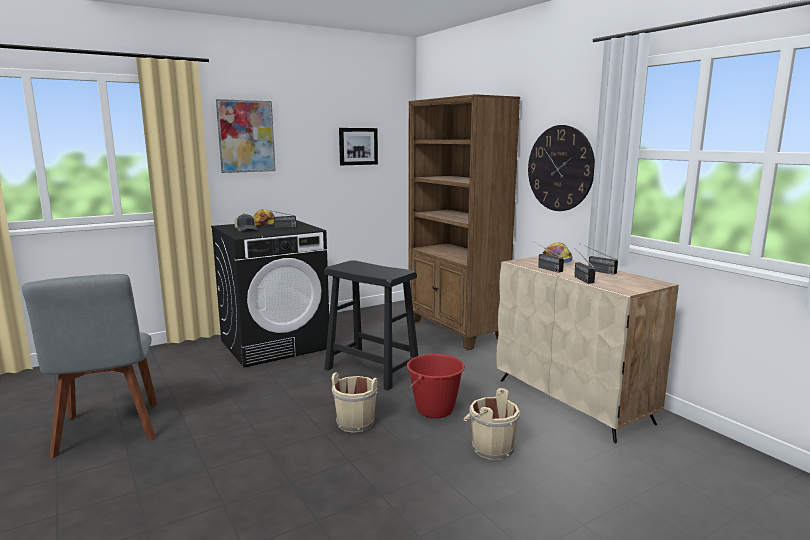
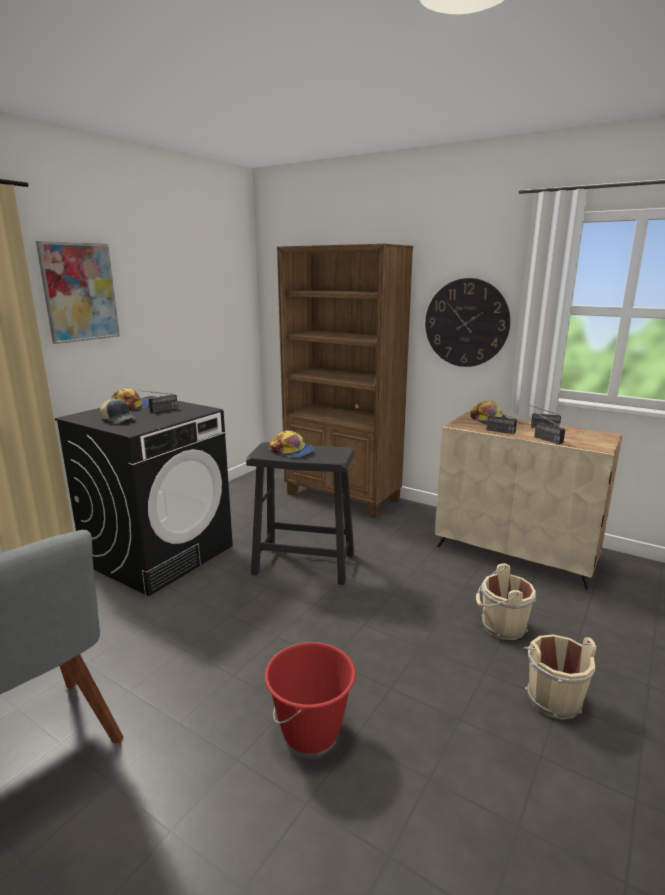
camera: 25 degrees left, 5 degrees up
(355, 422) = (348, 634): beige bucket -> beige bucket (552, 697)
(358, 146) = (204, 299): picture -> none
(363, 267) = (292, 451): none -> cap
(435, 410) = (411, 596): red bucket -> red bucket (311, 731)

